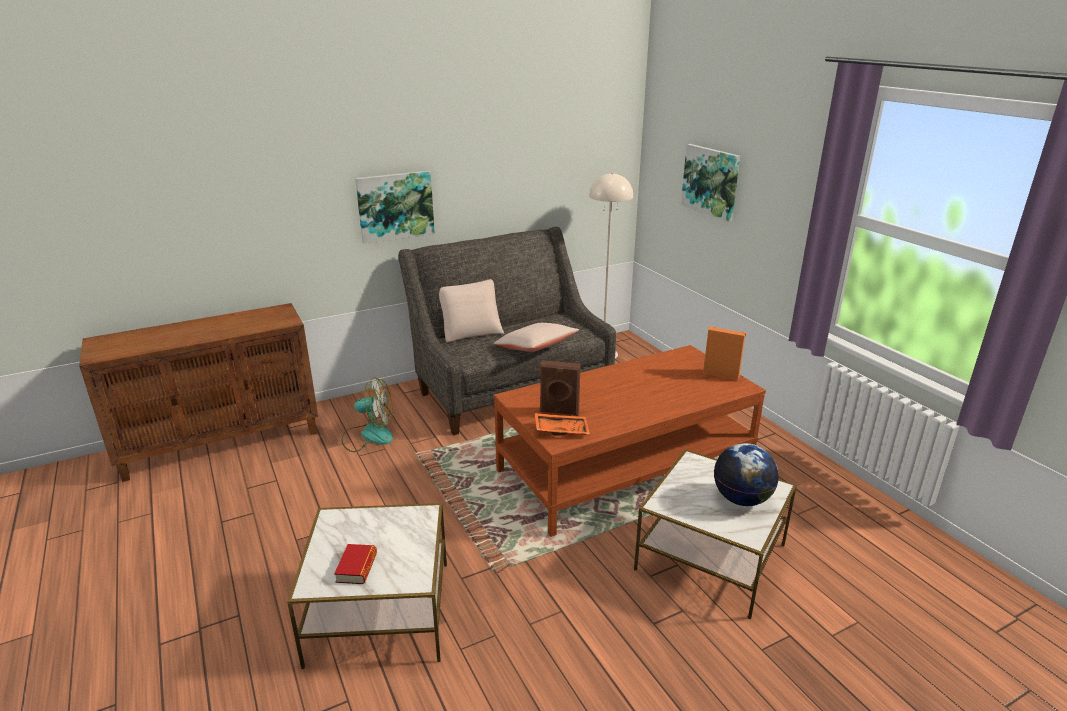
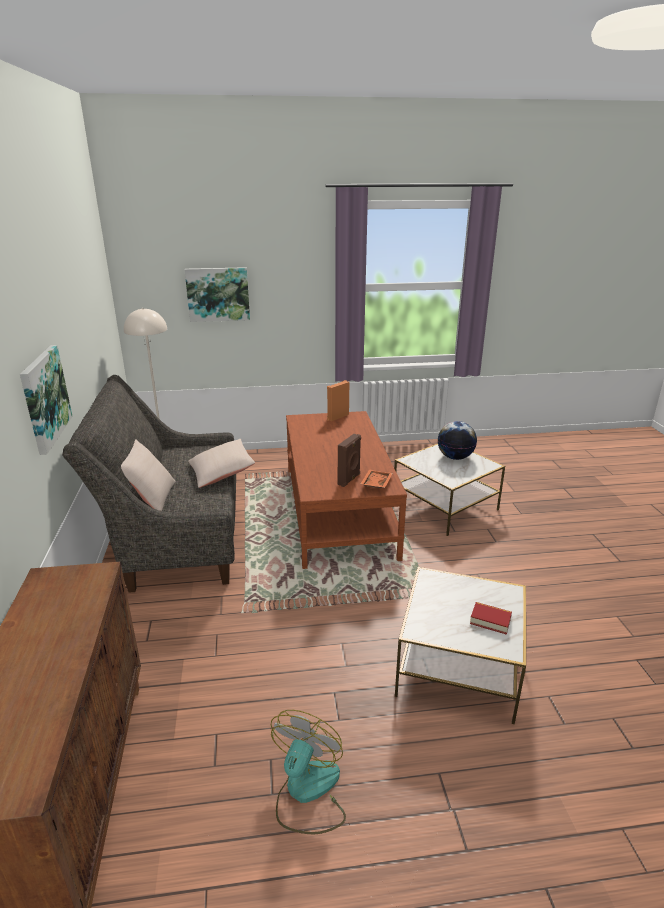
camera: 70 degrees left, 0 degrees up
(368, 435) = (181, 643): fan -> fan (307, 792)

